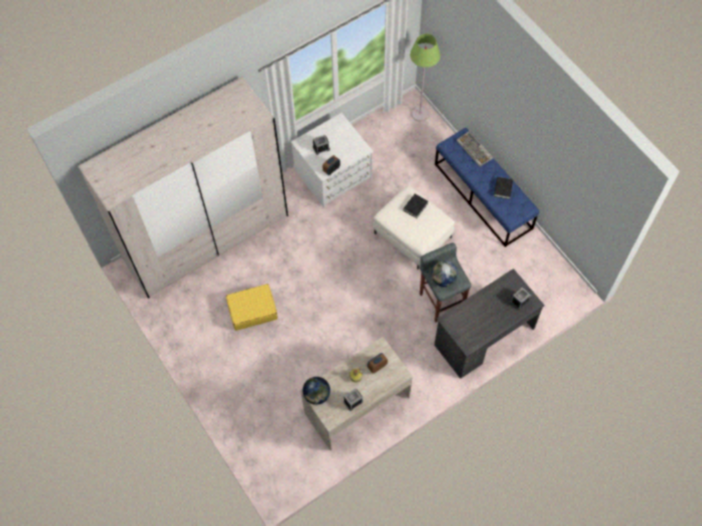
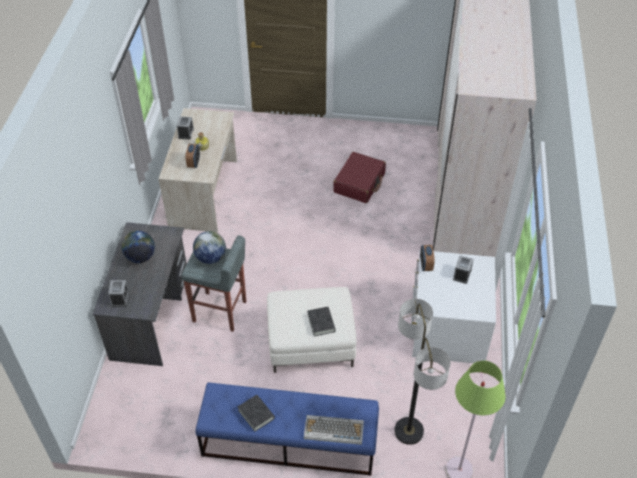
camera: 130 degrees right, 15 degrees down
(252, 310) = (359, 183): yellow suitcase -> red suitcase
(317, 395) = (217, 118): globe -> globe (140, 257)
(420, 148) = (408, 431): none -> floor lamp

